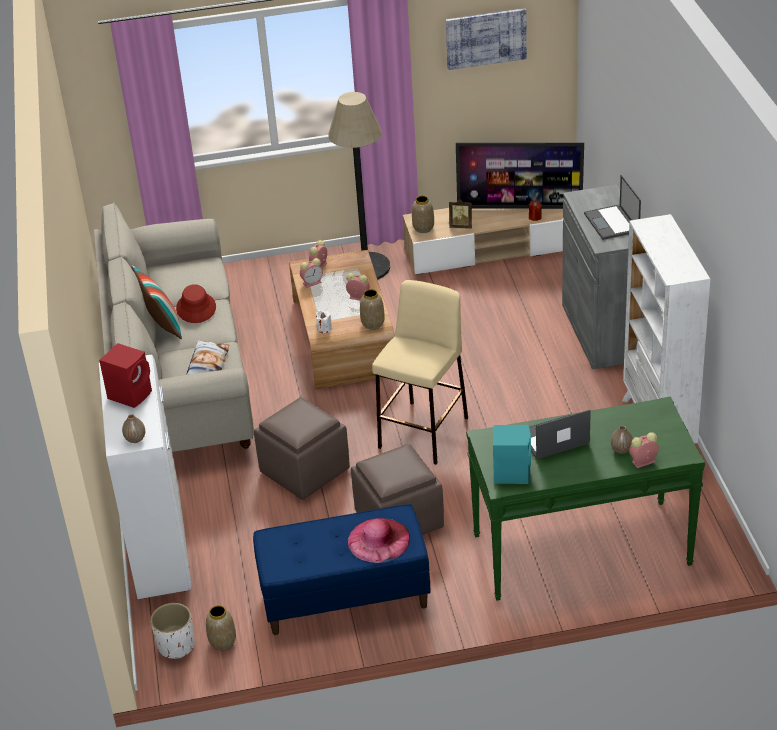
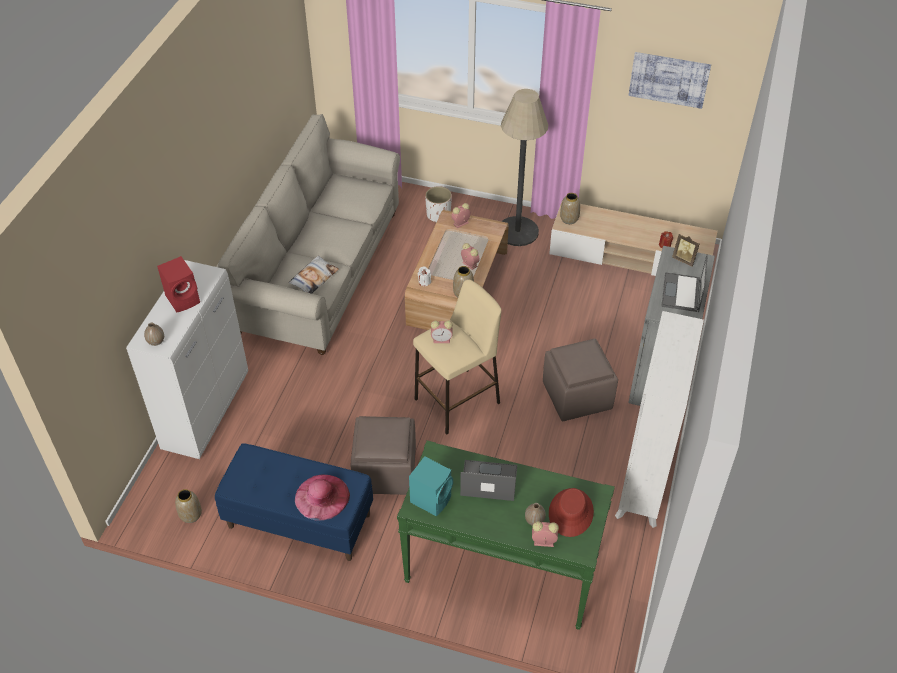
camera: 25 degrees right, 10 degrees up
(161, 326) = (307, 230): pillow -> none
(176, 646) = (158, 502): white planter -> white planter (438, 215)
(196, 308) = (341, 225): red hat -> red hat (571, 513)
(306, 471) = (349, 394): brown ottoman -> brown ottoman (577, 396)
(312, 282) = (445, 236): alarm clock -> alarm clock (442, 339)
(461, 226) = (600, 229): picture frame -> picture frame (684, 260)
(520, 207) = (659, 230): television -> none

